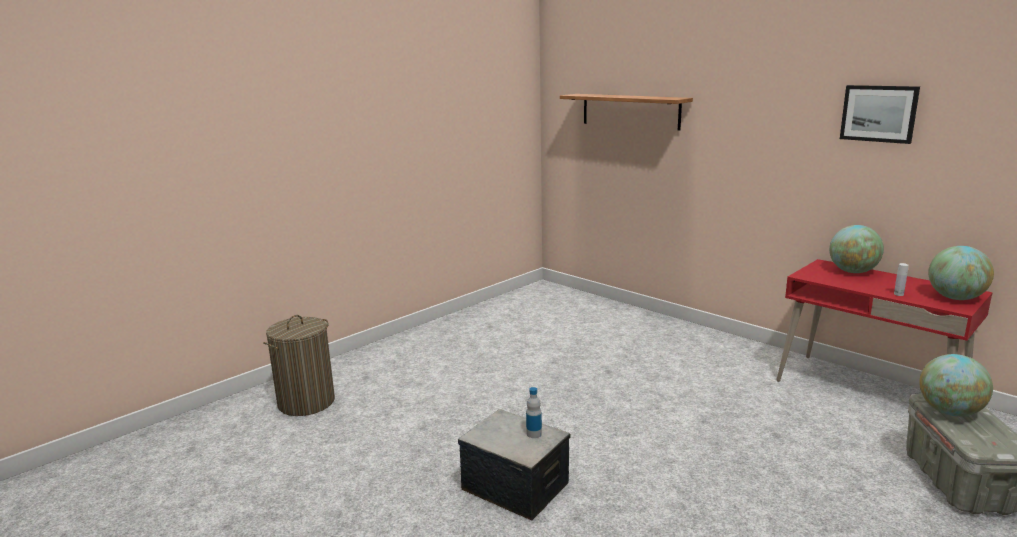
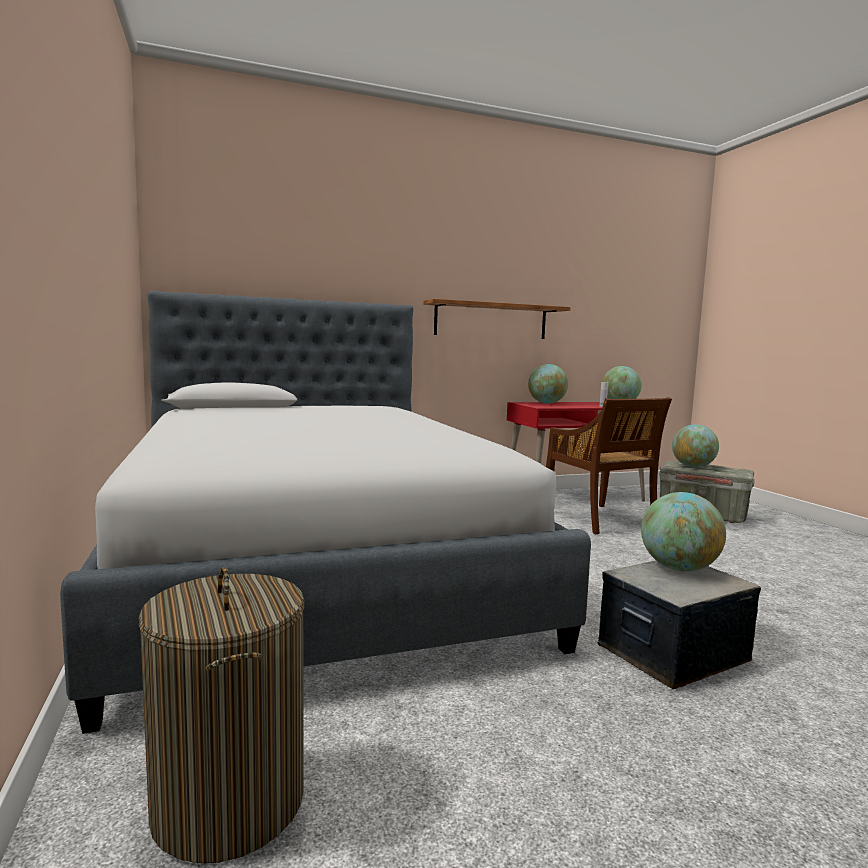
camera: 65 degrees left, 10 degrees down
(520, 344) = (313, 565): none -> bed
(534, 434) = (679, 568): bottle -> globe
(630, 111) = (300, 268): shelf -> shelf (491, 320)
(804, 420) = (600, 519): none -> brown chair
(878, 113) = (539, 277): picture -> none

